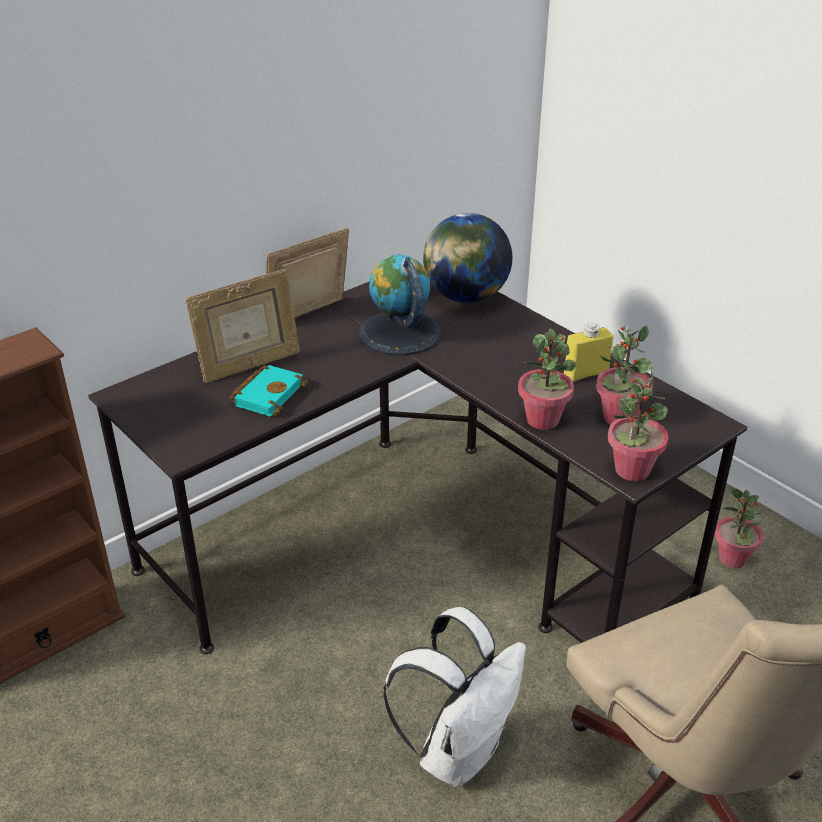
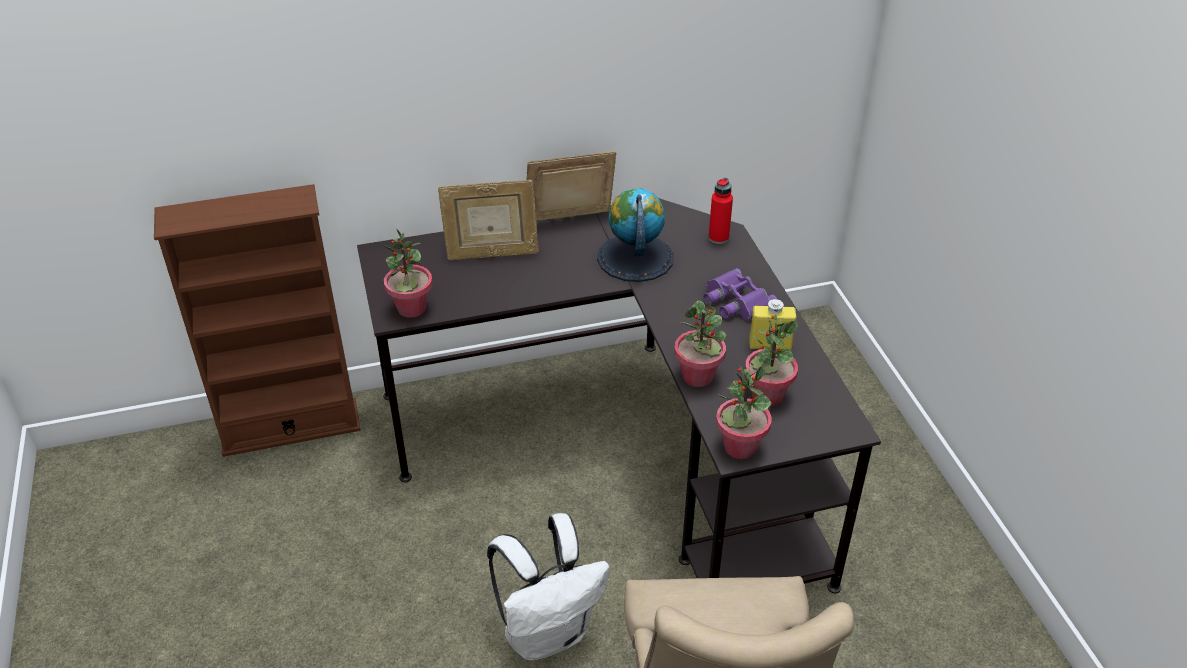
camera: 25 degrees right, 5 degrees up
(268, 394) = (489, 284): turquoise book -> none
(465, 297) = (718, 238): globe -> red bottle
(524, 346) = (734, 301): none -> purple binoculars
(732, 559) = (903, 560): potted plant -> potted plant (411, 308)

